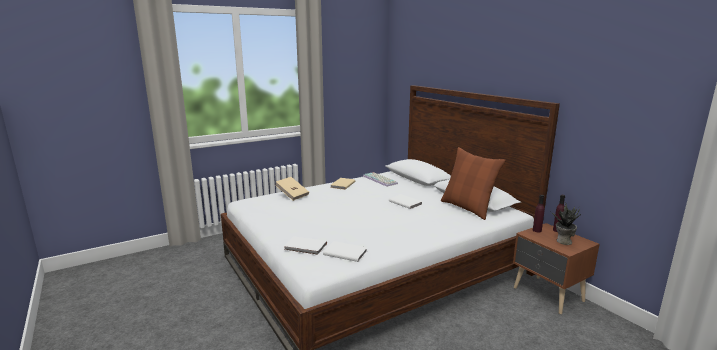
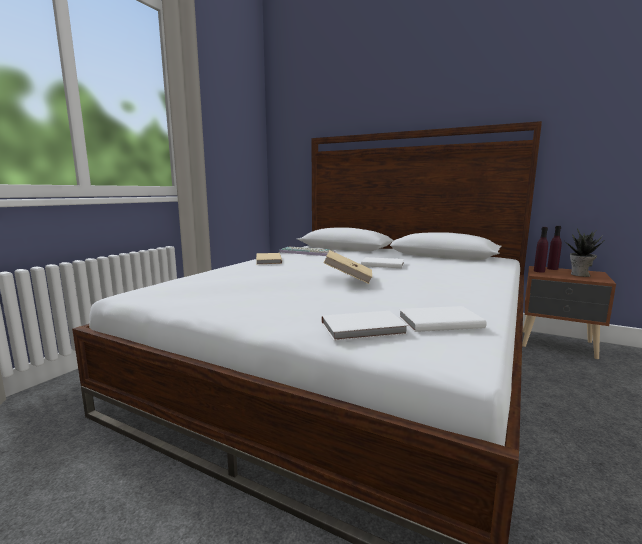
camera: 30 degrees left, 5 degrees down
(292, 195) = (215, 275): beige book -> beige book (348, 279)
(467, 208) = (455, 260): brown pillow -> none

